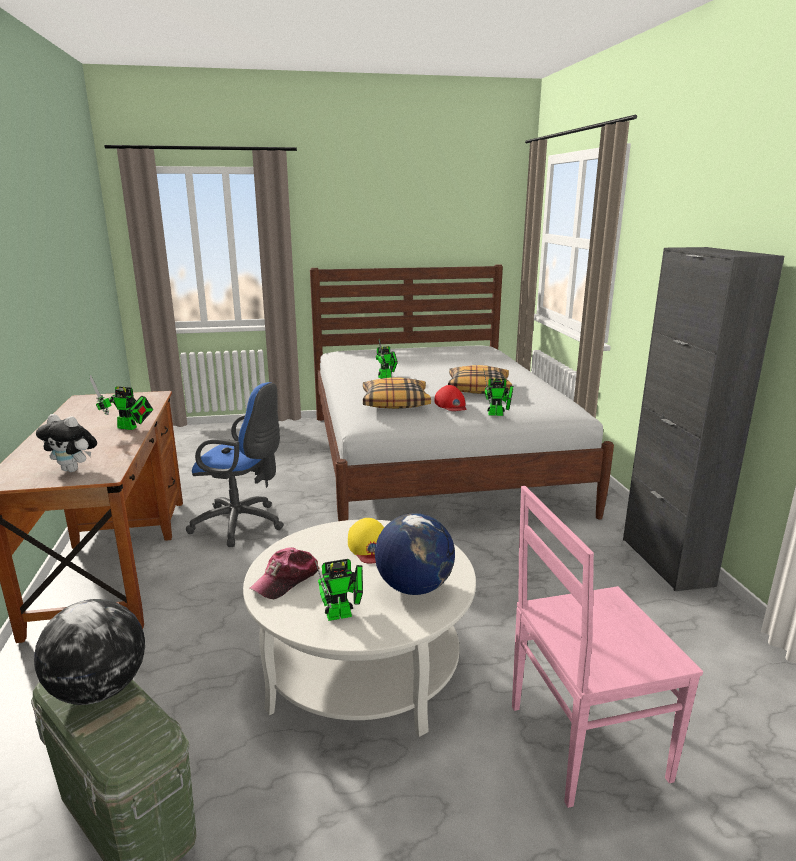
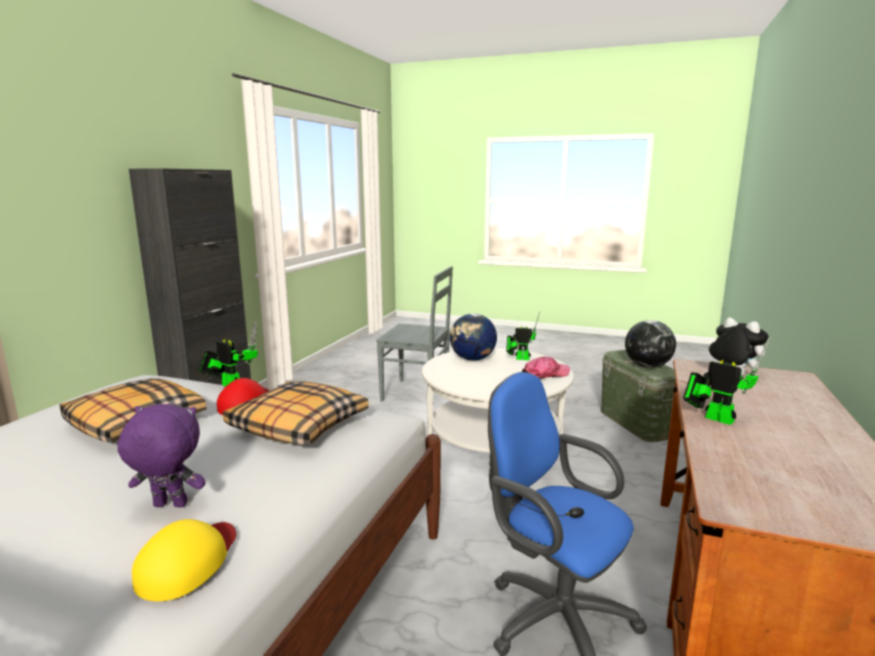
camera: 150 degrees left, 5 degrees down
(369, 547) = (478, 378): yellow cap -> yellow cap (189, 562)
(386, 377) = (169, 506): toy robot -> purple plush toy
(582, 742) = (417, 393): pink chair -> grey chair

